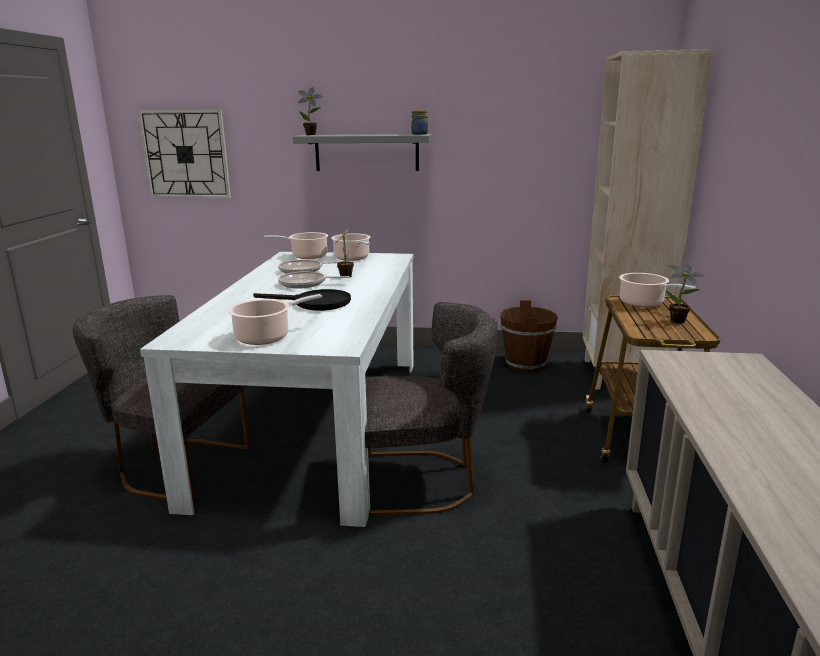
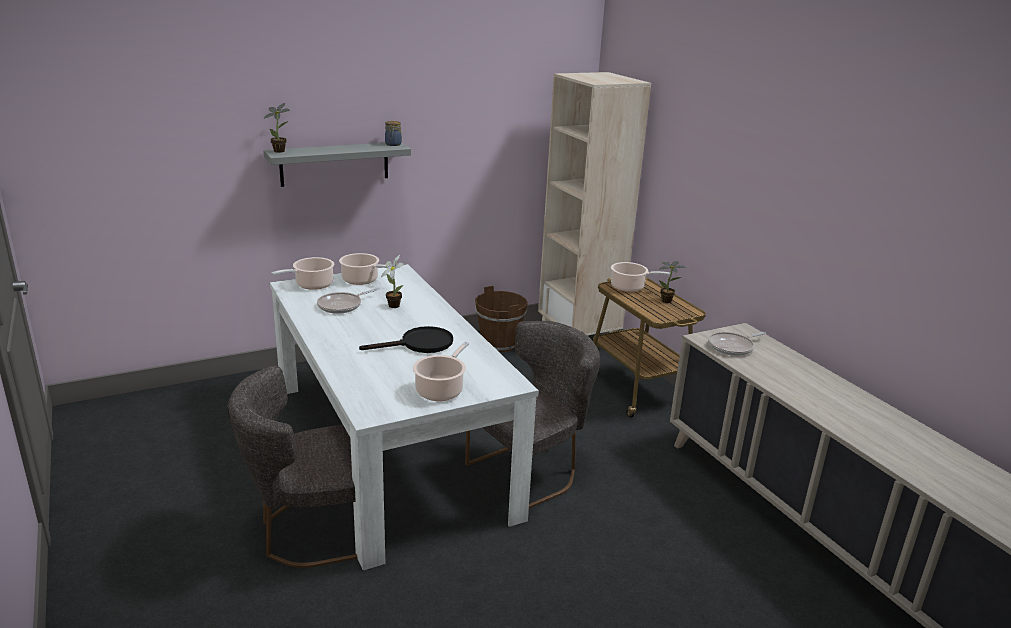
camera: 35 degrees left, 5 degrees up
(185, 154) = (114, 181): wall clock -> none
(305, 284) = (373, 323): frying pan -> frying pan (732, 347)

